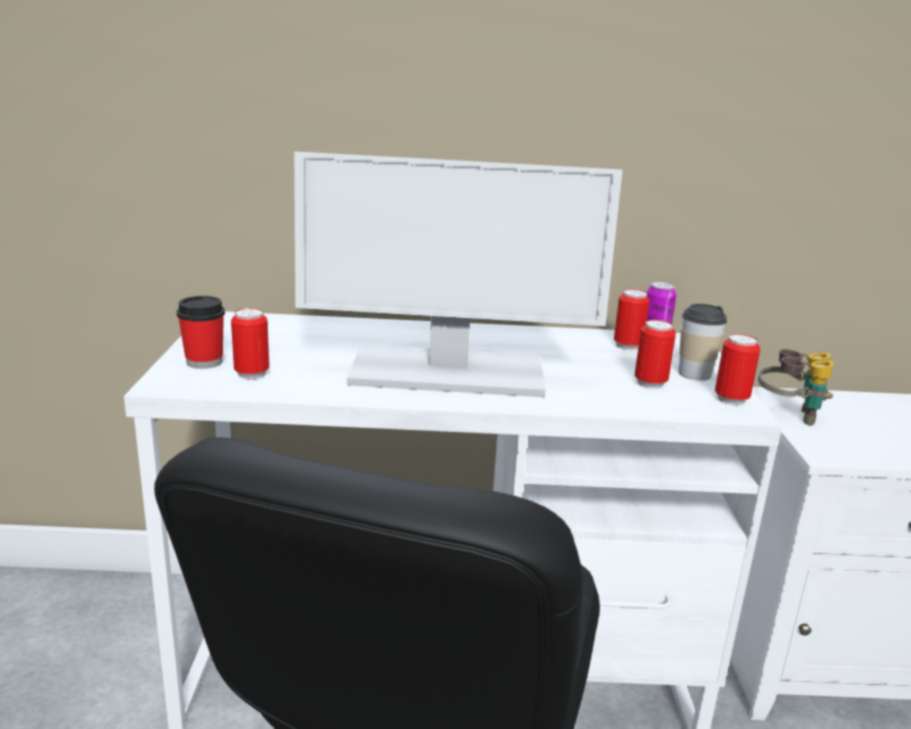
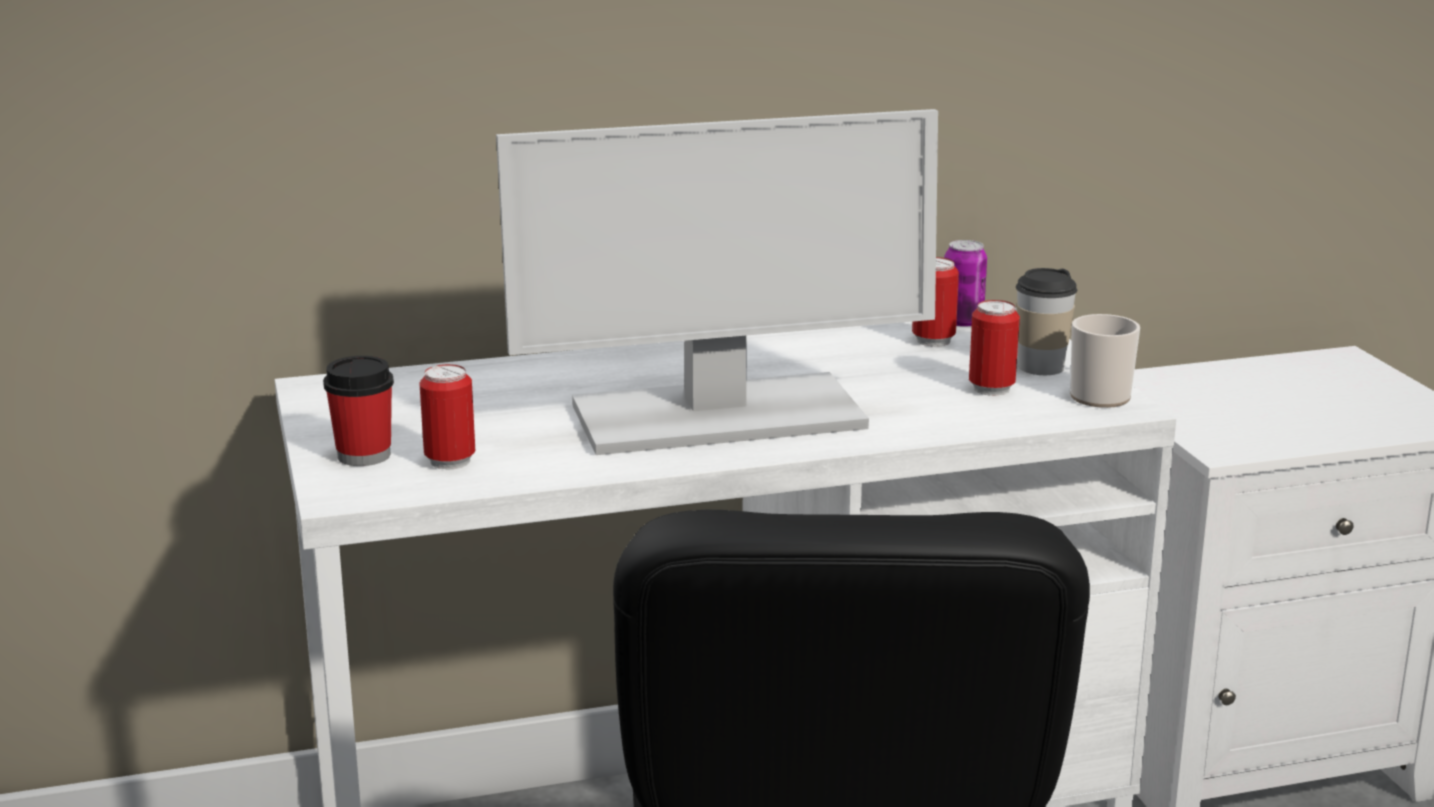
camera: 15 degrees left, 0 degrees up
(731, 399) = (1102, 394): can -> mug
(788, 415) = (1161, 406): binoculars -> none

